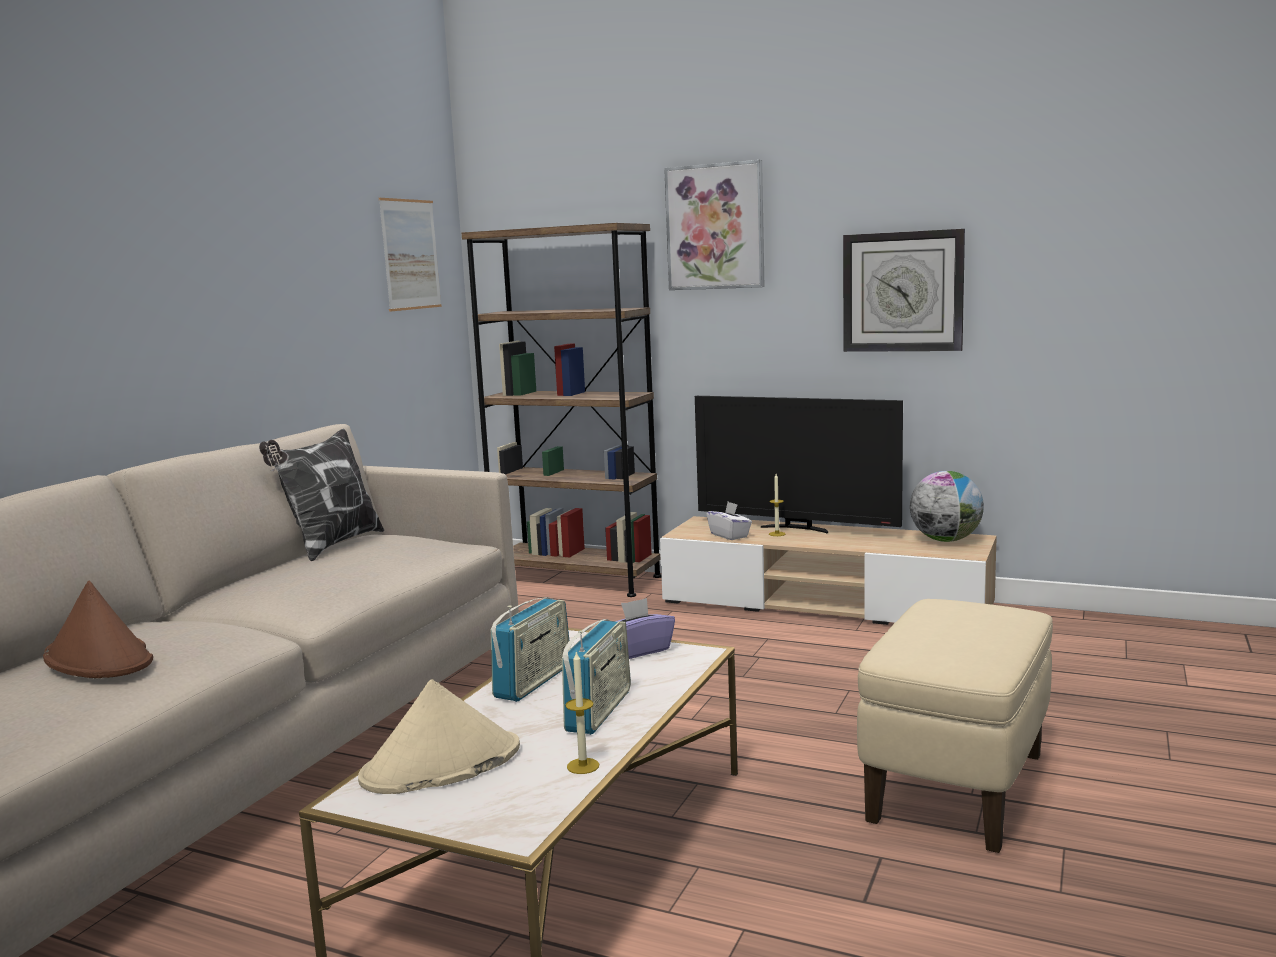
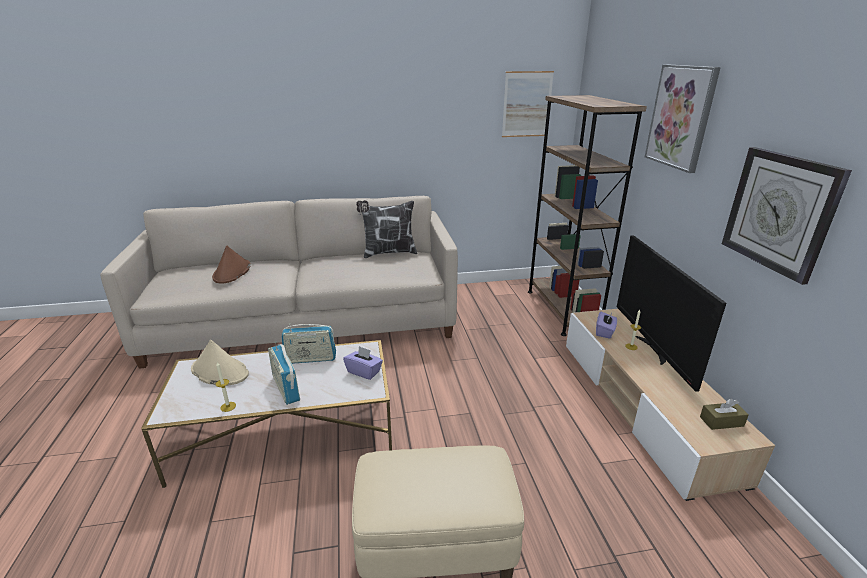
camera: 55 degrees right, 15 degrees up
(599, 711) = (286, 388): radio -> radio turned 75 degrees clockwise
(729, 535) = (605, 332): white tissue box -> purple tissue box
(946, 540) = (721, 421): globe -> brown tissue box

